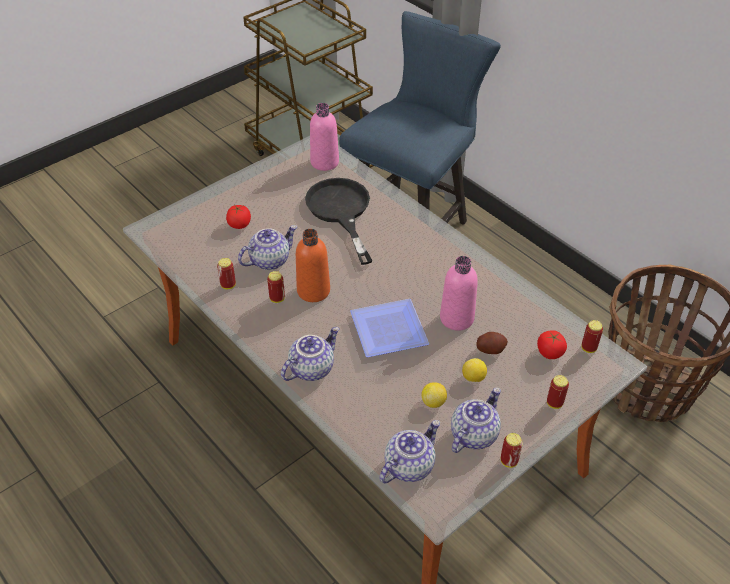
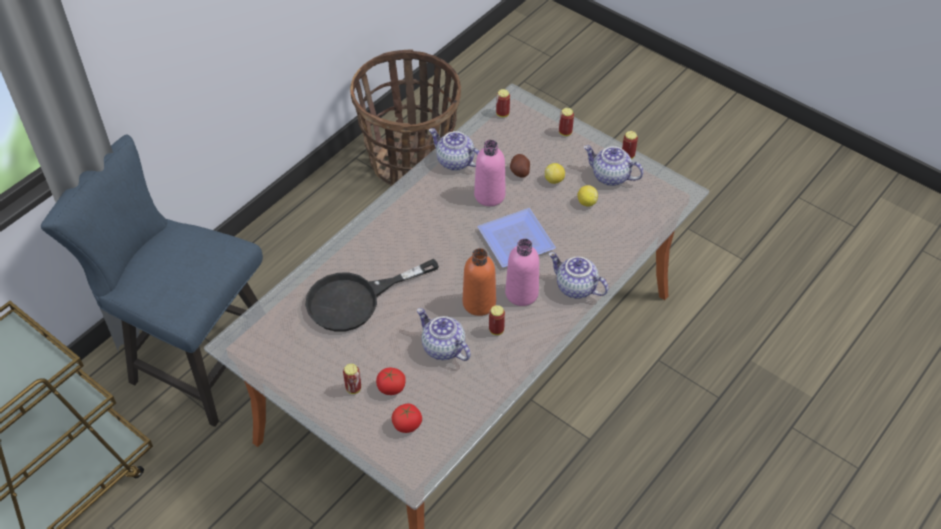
camera: 100 degrees left, 5 degrees up
(228, 285) = (487, 375): can -> can (353, 388)
(324, 162) = (268, 329): pink bottle -> pink bottle (521, 293)
(408, 465) = (652, 211): teapot -> teapot (454, 161)
(549, 352) = (513, 136): tomato -> tomato (407, 424)

